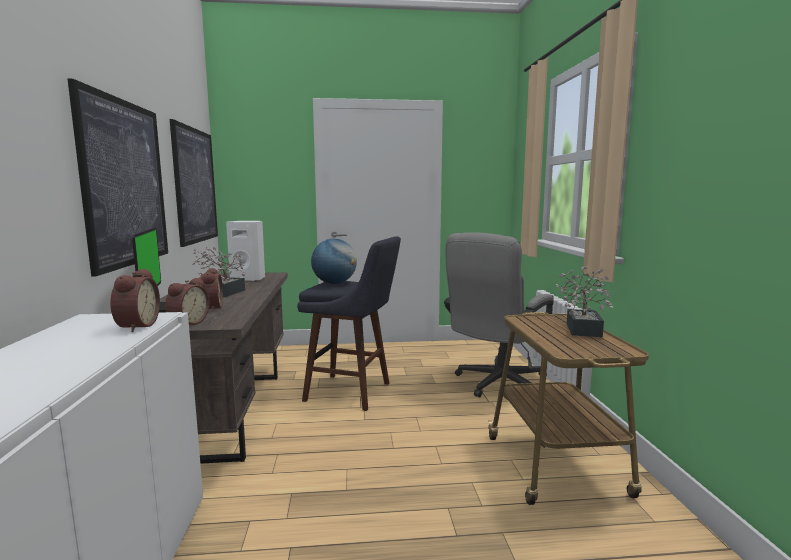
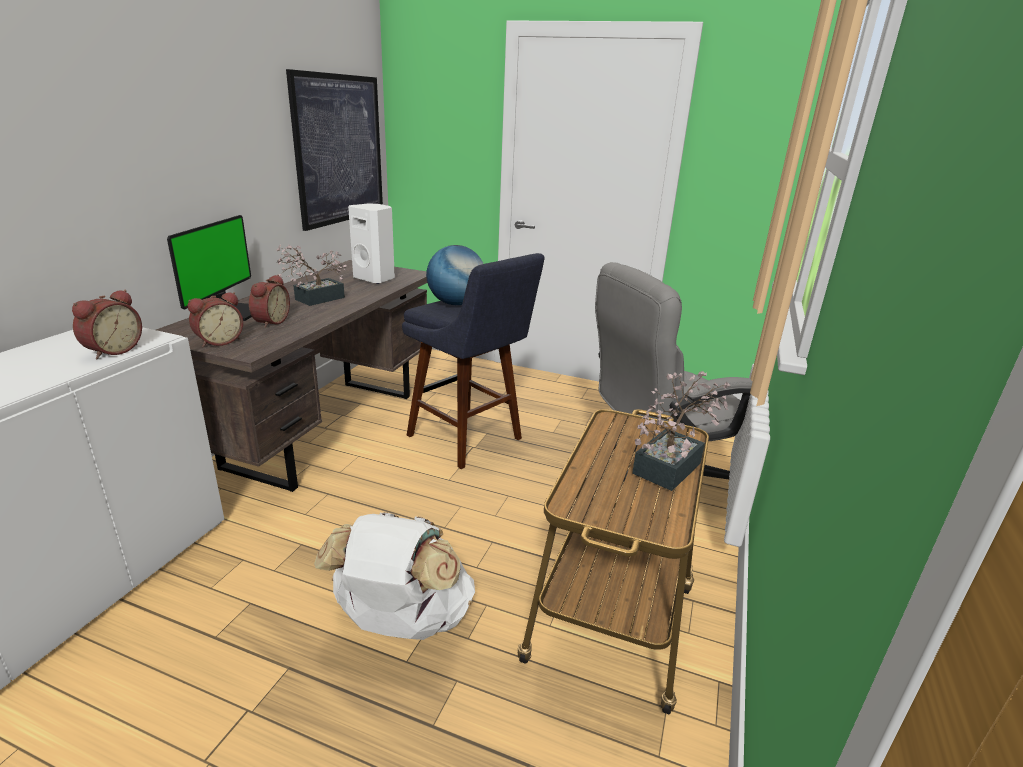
camera: 25 degrees right, 15 degrees up
(125, 183) = (194, 165): picture -> none
(427, 513) = (402, 622): none -> white backpack

